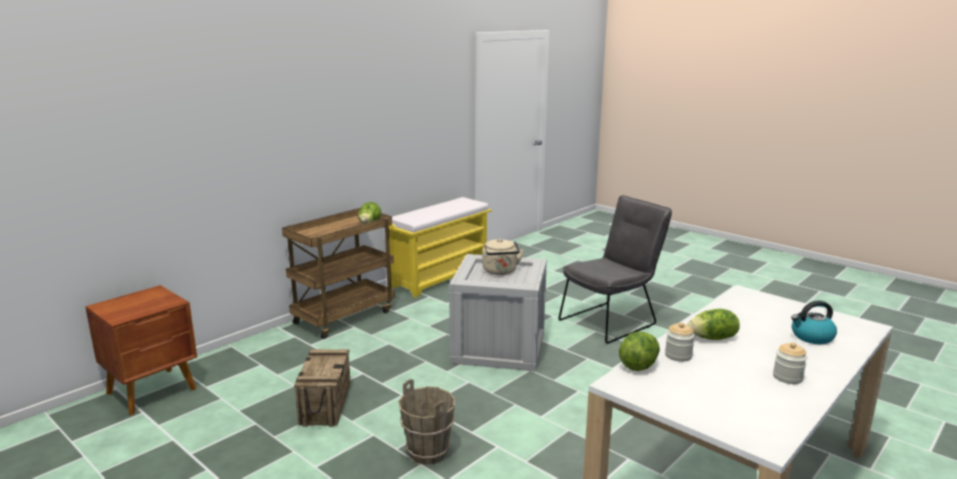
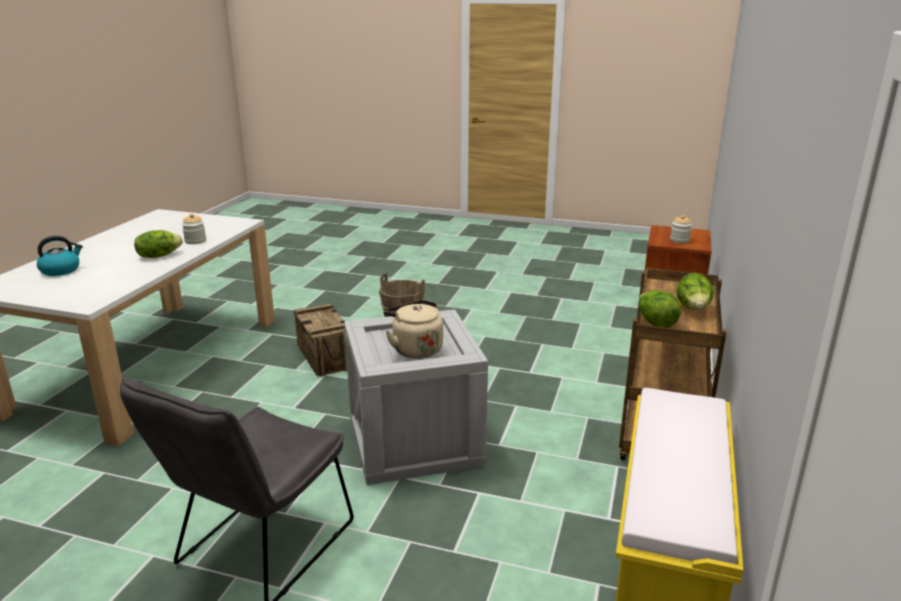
camera: 155 degrees right, 5 degrees up
(325, 404) = (522, 341): crate -> crate (325, 357)
(639, 365) = (228, 232): lettuce -> lettuce (693, 309)
(787, 377) = (116, 241): jar -> jar (679, 240)

